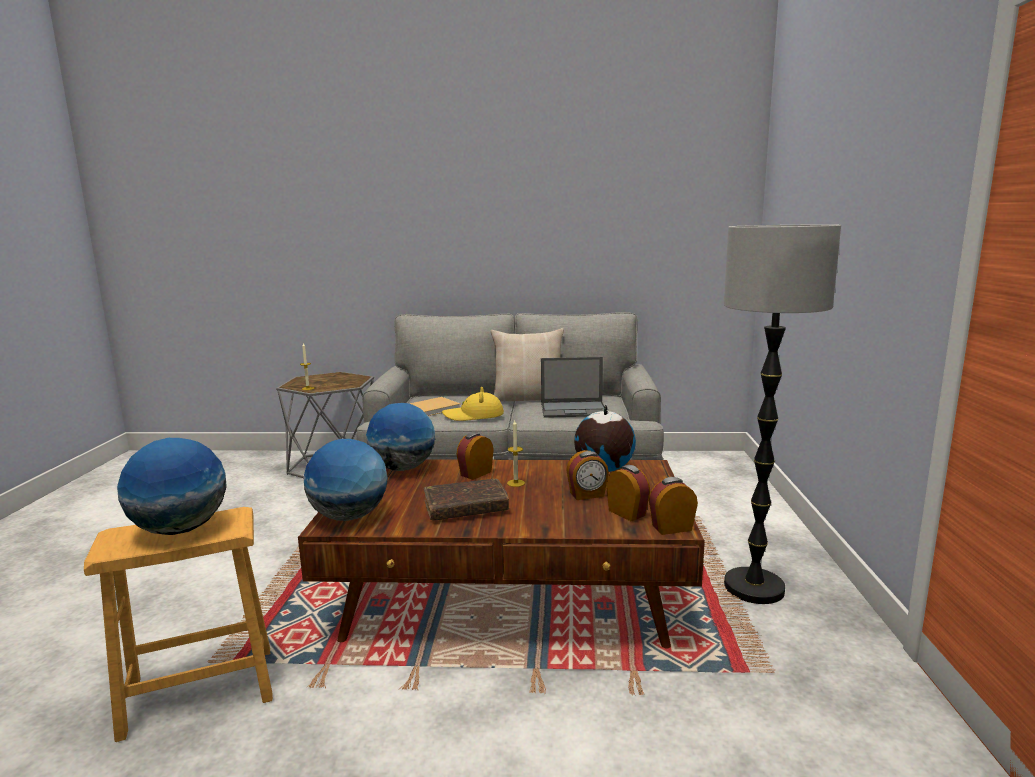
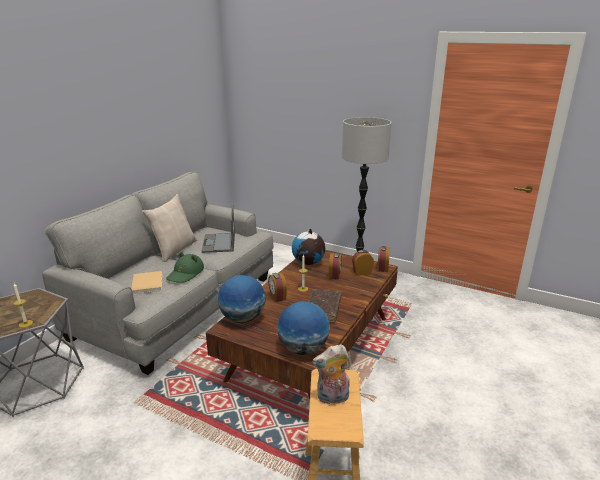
camera: 65 degrees left, 10 degrees up
(181, 529) = (332, 398): globe -> plush toy
(474, 415) = (185, 273): yellow hat -> green hat
(574, 409) = (219, 243): laptop -> laptop turned 150 degrees clockwise

